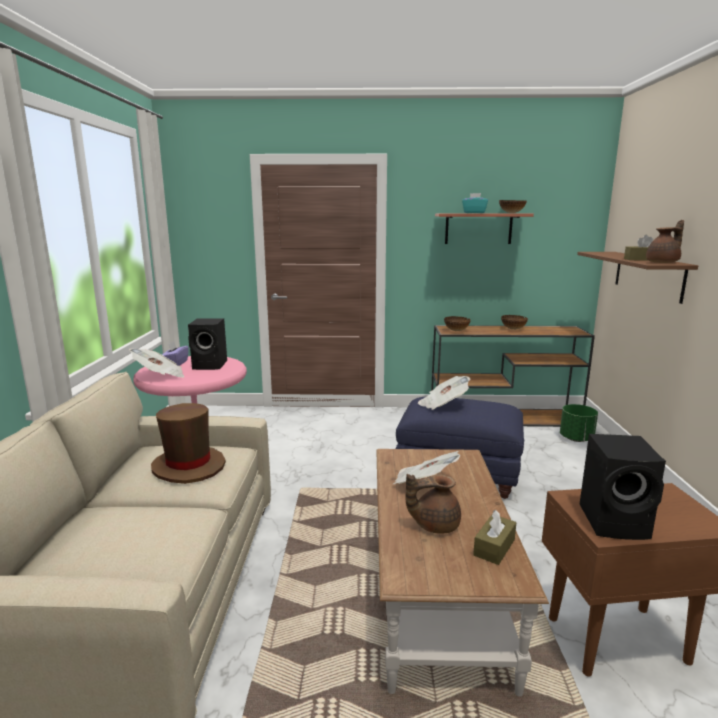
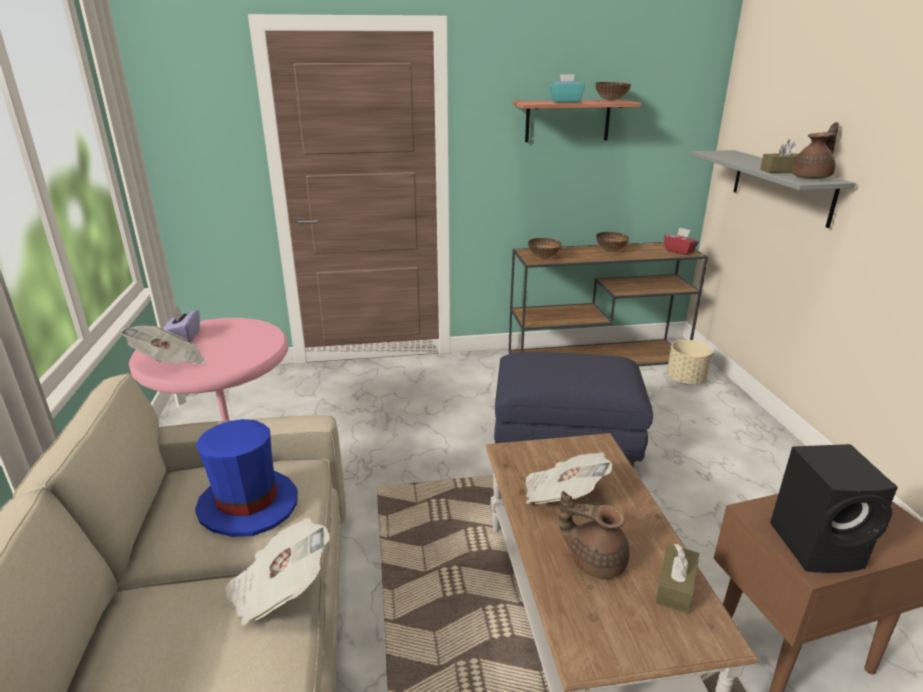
camera: 10 degrees left, 10 degrees up
(189, 466) = (248, 504): brown hat -> blue hat
(211, 365) = (237, 336): black speaker -> none
(434, 524) = (594, 560): brown teapot -> brown teapot turned 45 degrees clockwise
(443, 405) = (547, 366): newspaper -> newspaper (279, 589)
(571, 331) = (679, 251): none -> red tissue box
(576, 438) = (686, 380): green planter -> beige planter
(648, 275) = (781, 186): brown shelf -> grey shelf

